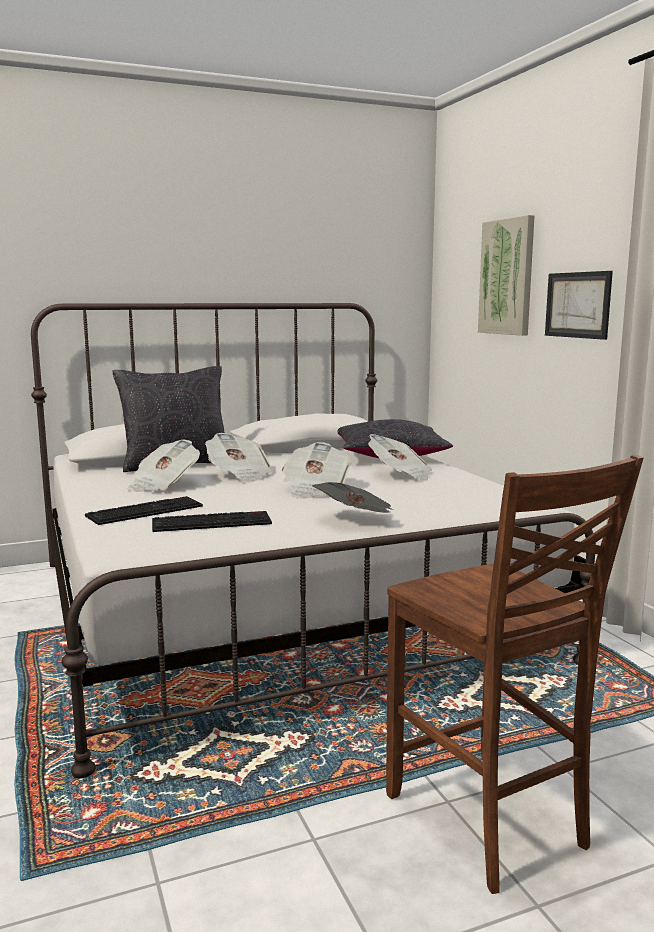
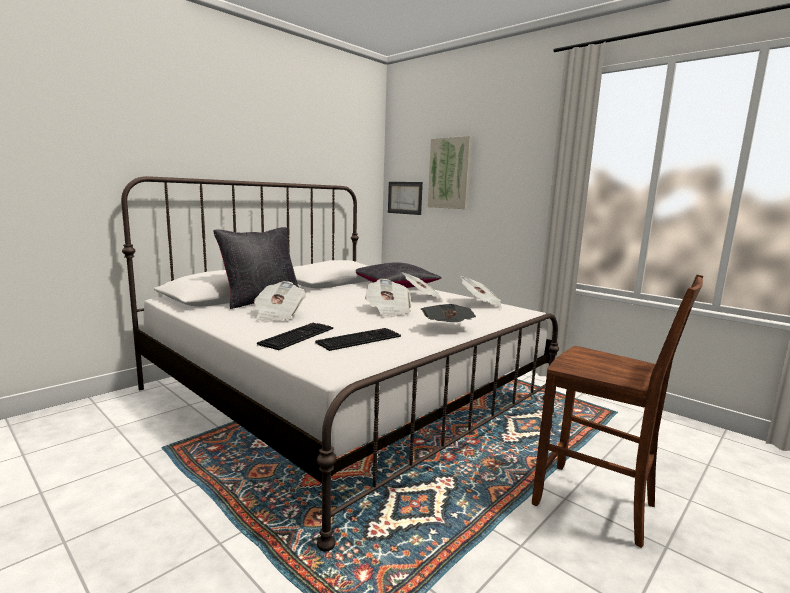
camera: 25 degrees left, 0 degrees up
(239, 475) = (321, 305): newspaper -> newspaper (481, 304)
(577, 305) = (507, 191): picture -> picture (405, 198)

